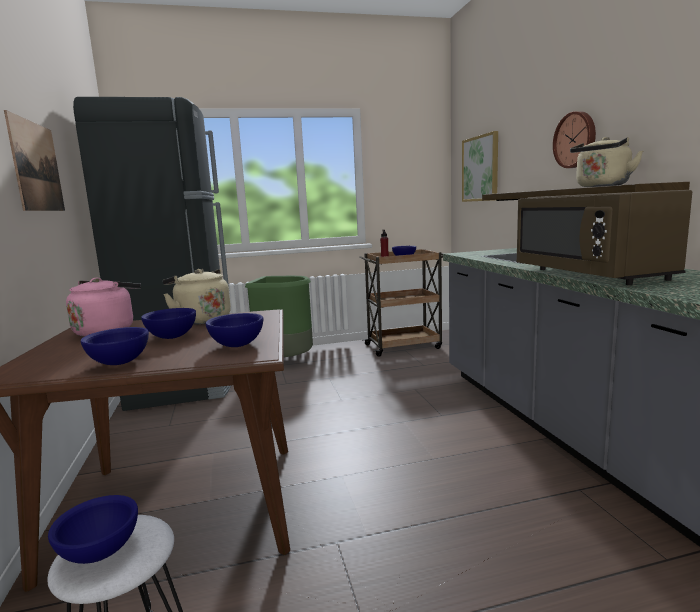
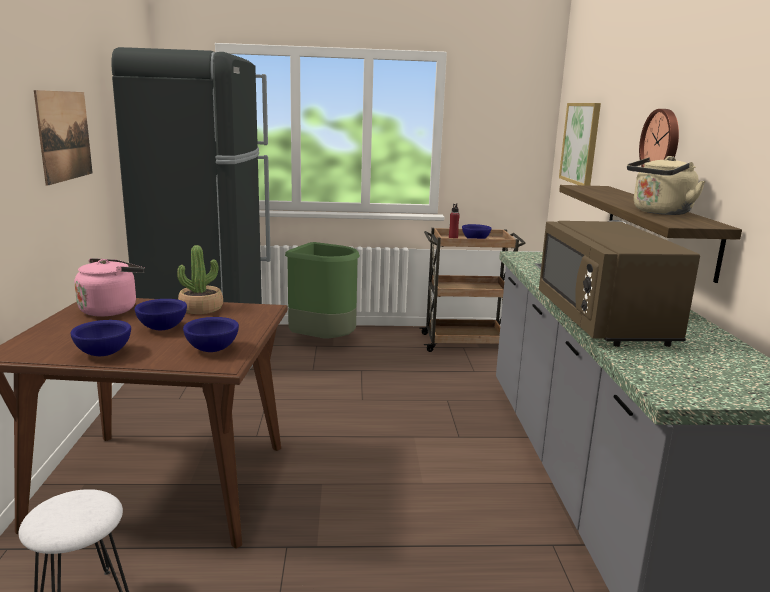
camera: 10 degrees right, 5 degrees up
(99, 553) = (59, 516): blue bowl -> none
(201, 320) = (201, 308): beige kettle -> potted plant

